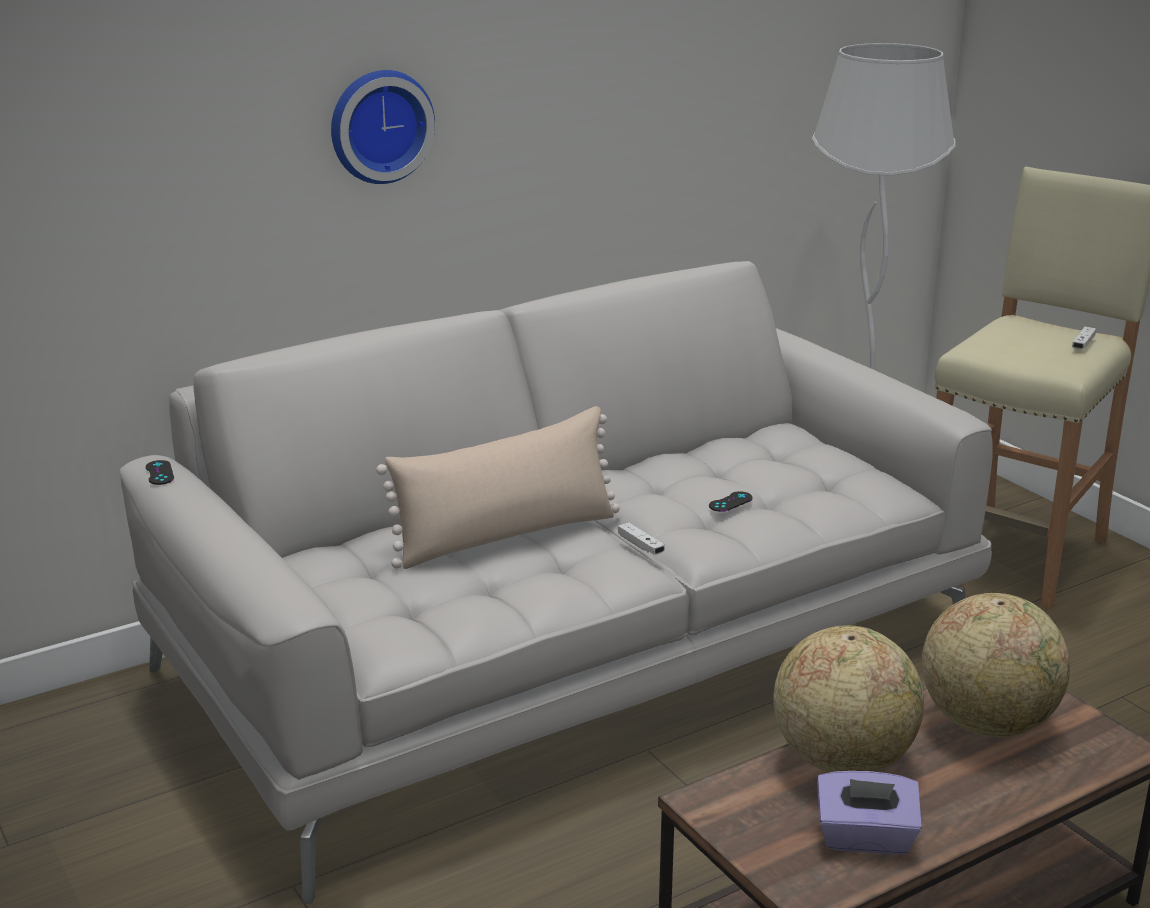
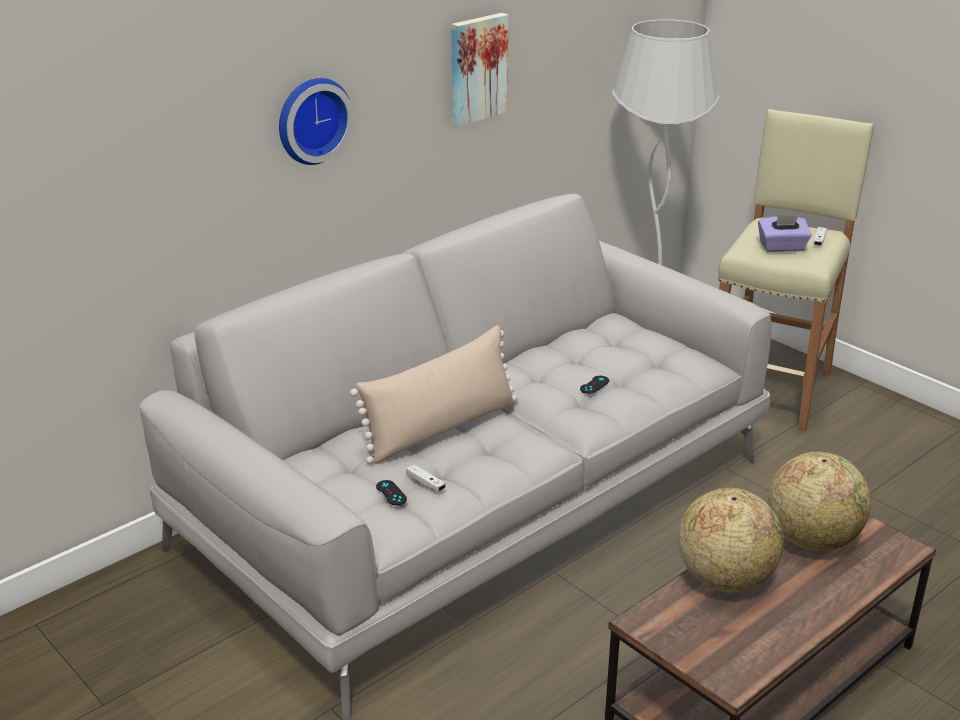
camera: 10 degrees left, 5 degrees up
(159, 473) = (176, 407): black game controller -> black game controller (391, 493)
(618, 85) = (476, 68): none -> picture
(640, 546) = (542, 427): white game controller -> white game controller (425, 483)
(865, 838) = (757, 636): purple tissue box -> purple tissue box (782, 247)

